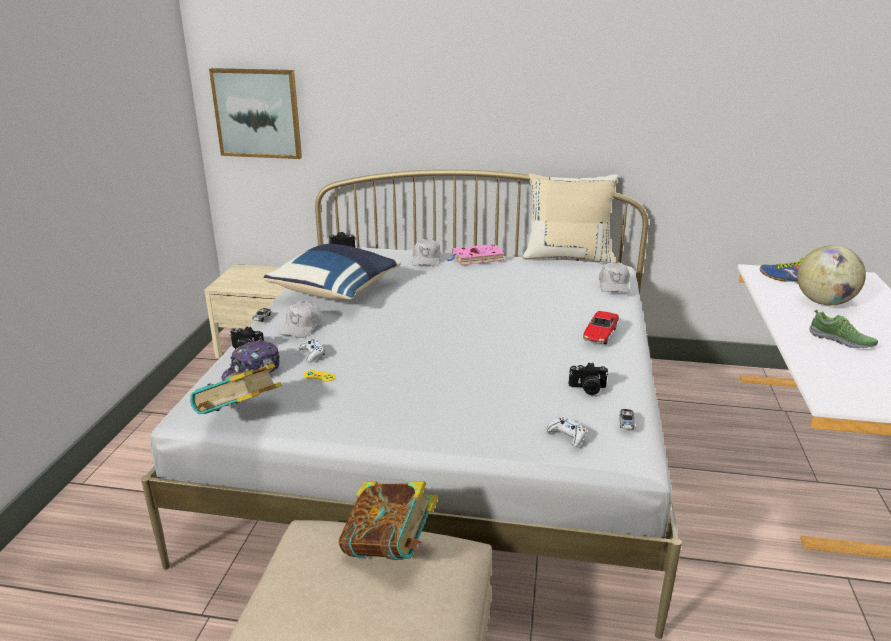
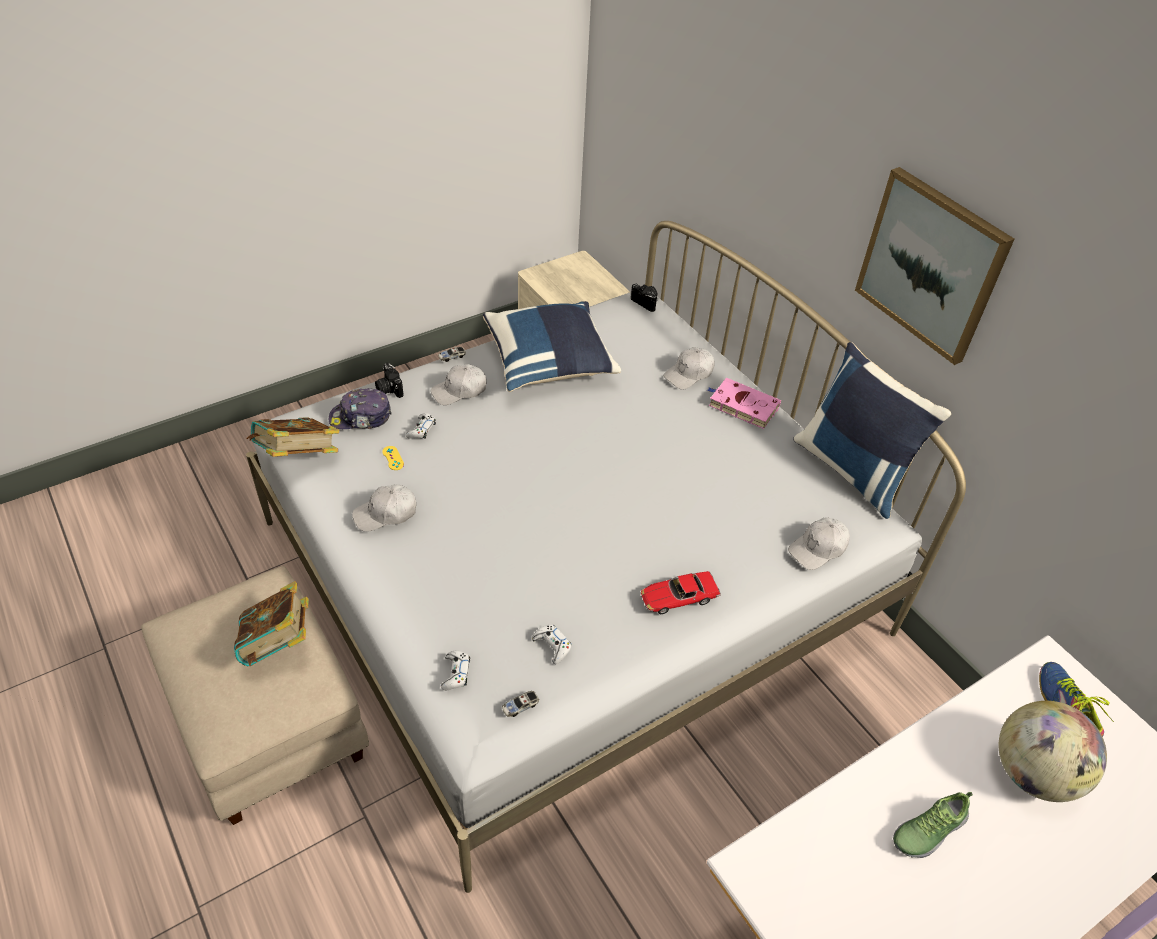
camera: 45 degrees right, 20 degrees up
(257, 113) = (631, 100): picture -> picture (931, 265)
(370, 401) = (386, 514): none -> white cap
(568, 256) = (853, 470): beige pillow -> blue pillow
(587, 389) = (552, 646): camera -> white game controller
(841, 341) = (927, 830): shoe -> shoe turned 60 degrees clockwise

